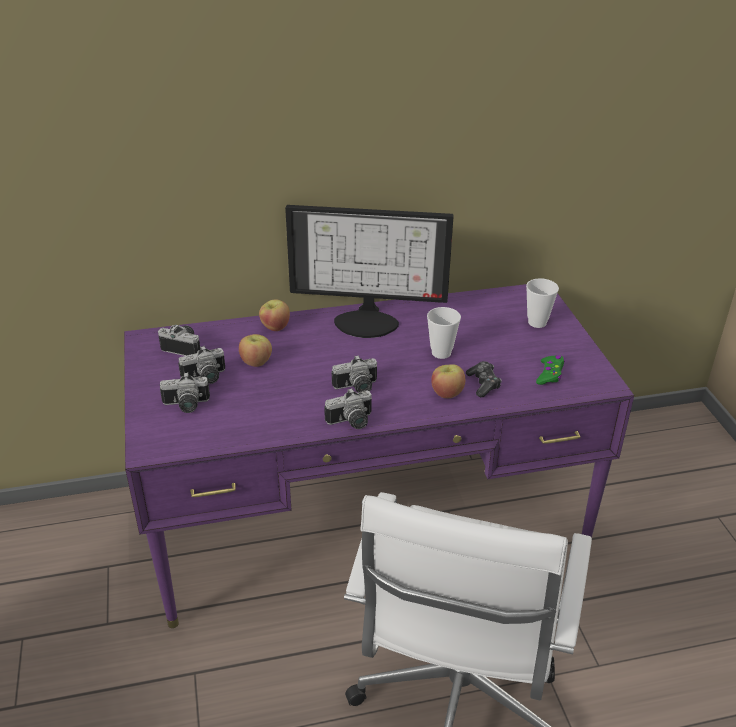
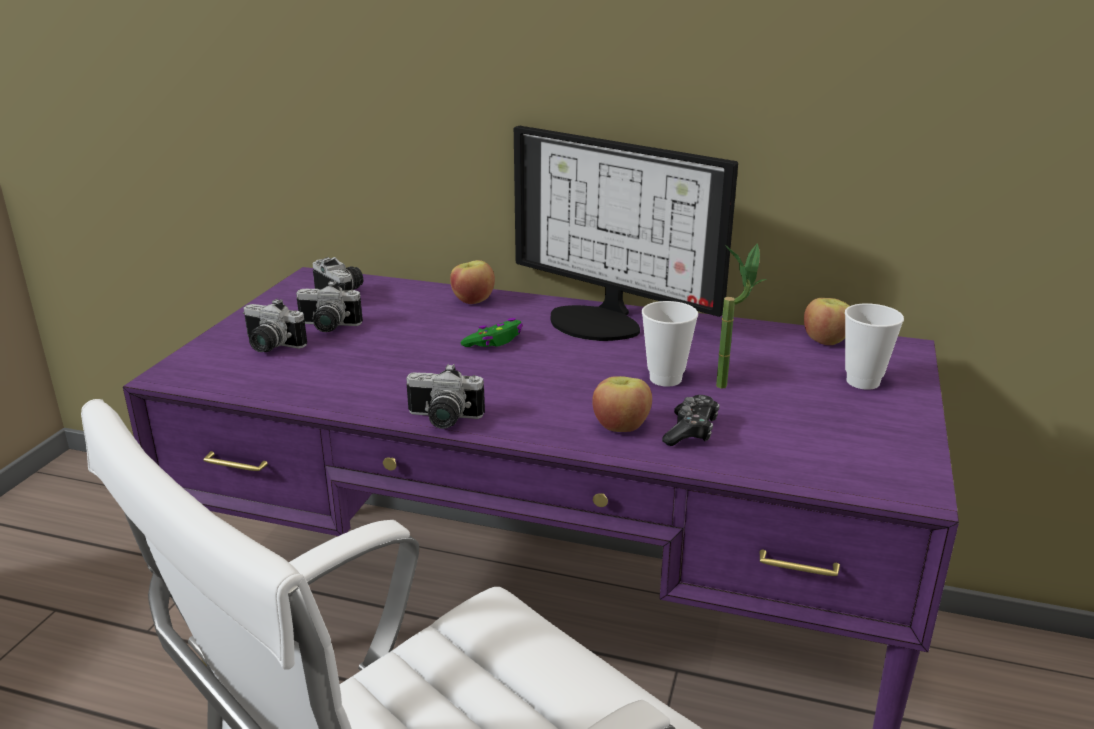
camera: 30 degrees right, 10 degrees down
(256, 362) = (406, 327): apple -> apple (826, 340)
(357, 388) = (497, 385): camera -> none
(476, 345) = (730, 383): none -> potted plant
(550, 374) = (819, 449): green game controller -> green game controller (494, 341)

